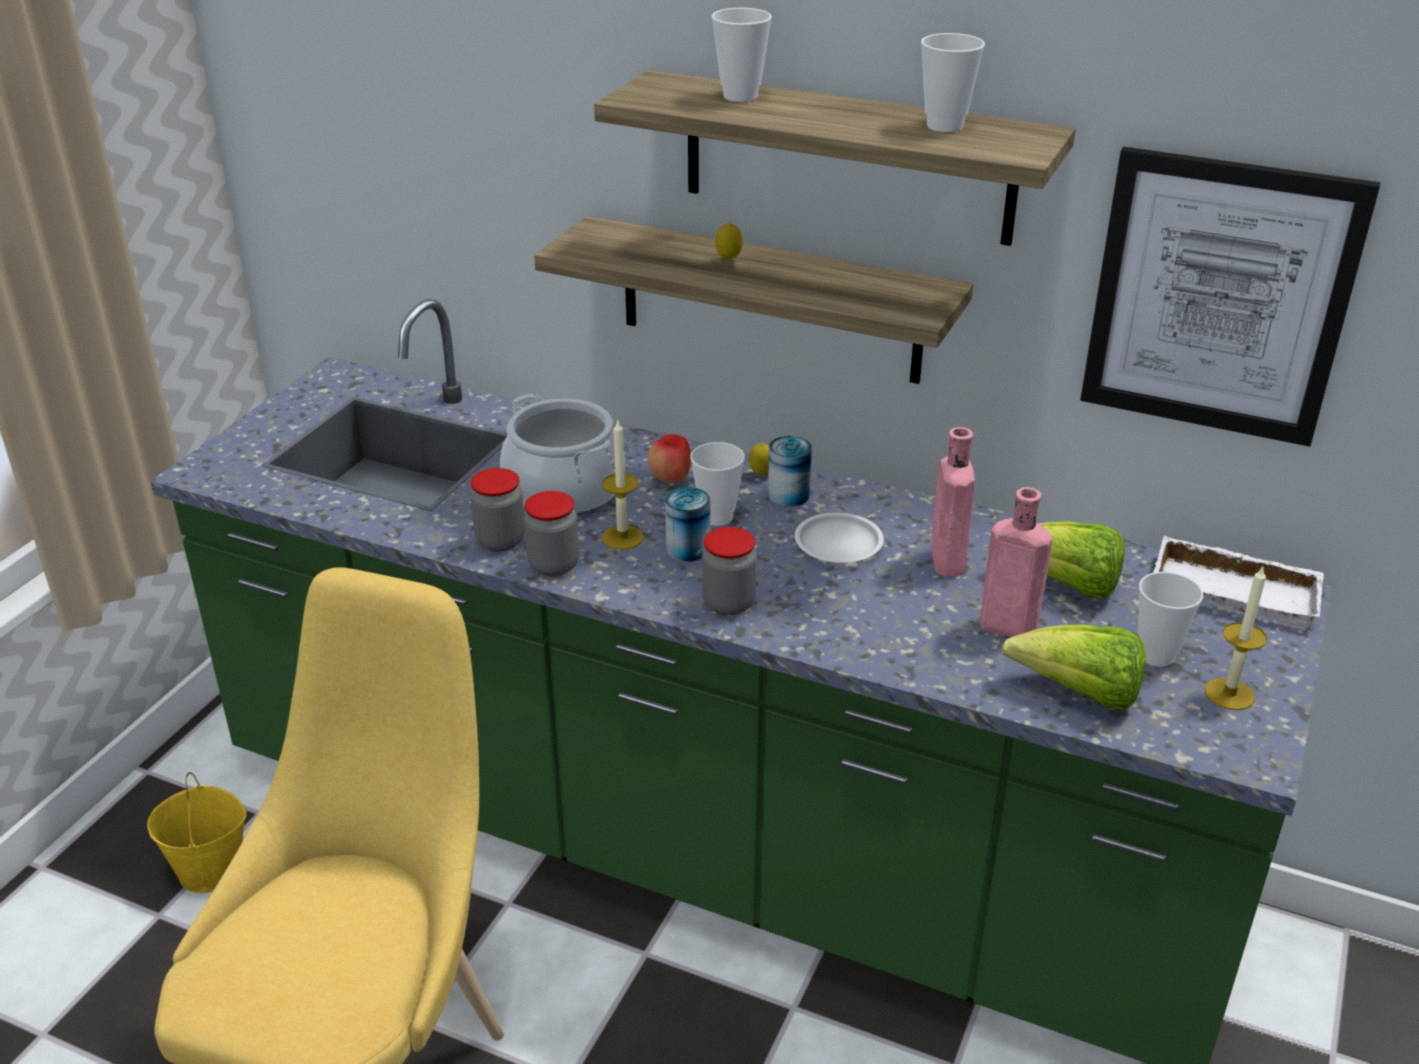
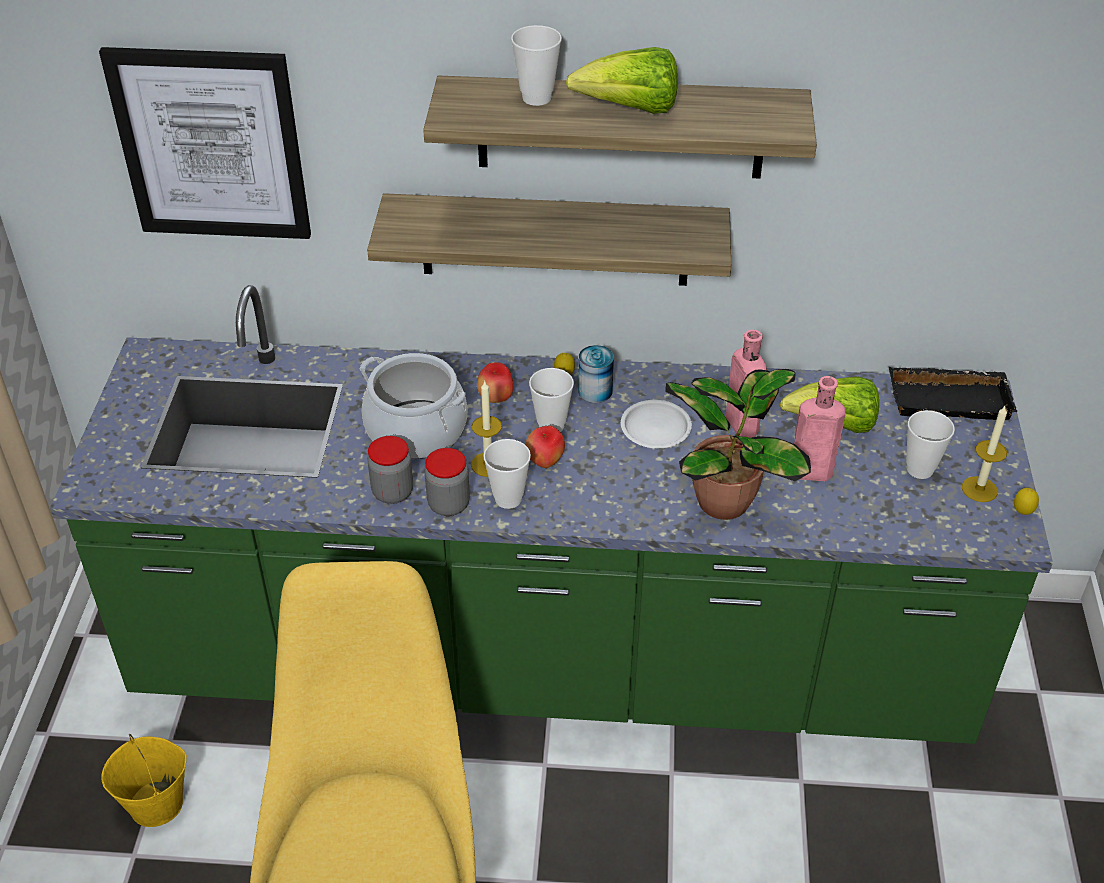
camera: 20 degrees left, 10 degrees up
(688, 549) = (545, 462): can -> apple
(728, 260) = (530, 222): lemon -> lemon (1022, 513)
(729, 603) = (602, 504): jar -> none
(884, 632) = (727, 500): none -> potted plant
(945, 126) = (716, 106): cup -> cup (508, 499)
(1079, 694) = (883, 516): lettuce -> lettuce (630, 110)
(1219, 297) = (923, 196): picture -> picture (211, 145)
(1237, 590) = (949, 398): white tray -> black tray

